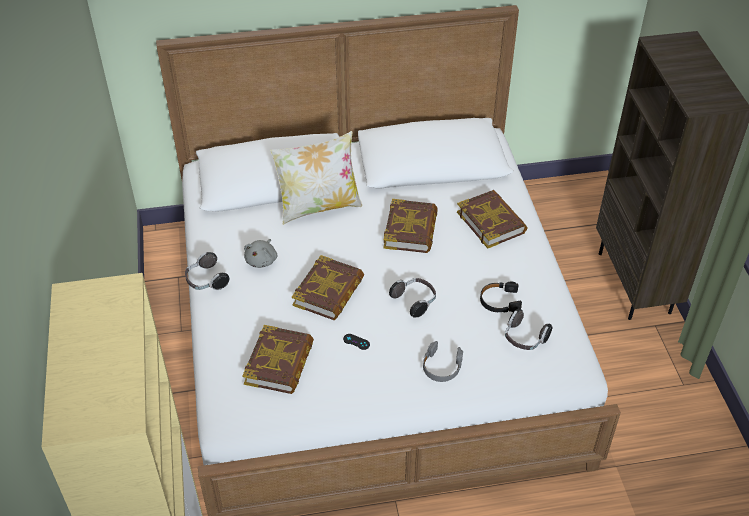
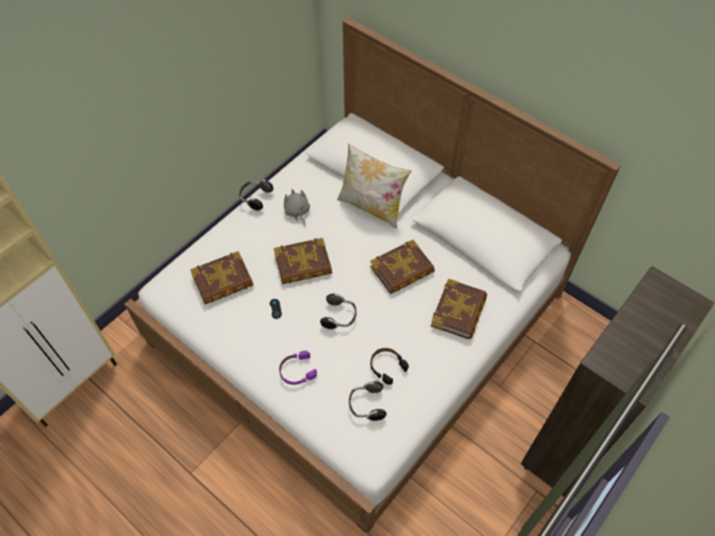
camera: 50 degrees right, 10 degrees up
(262, 260) = (297, 212): grey plush toy -> grey plush toy turned 90 degrees clockwise
(441, 366) = (297, 371): grey headphones -> purple headphones

